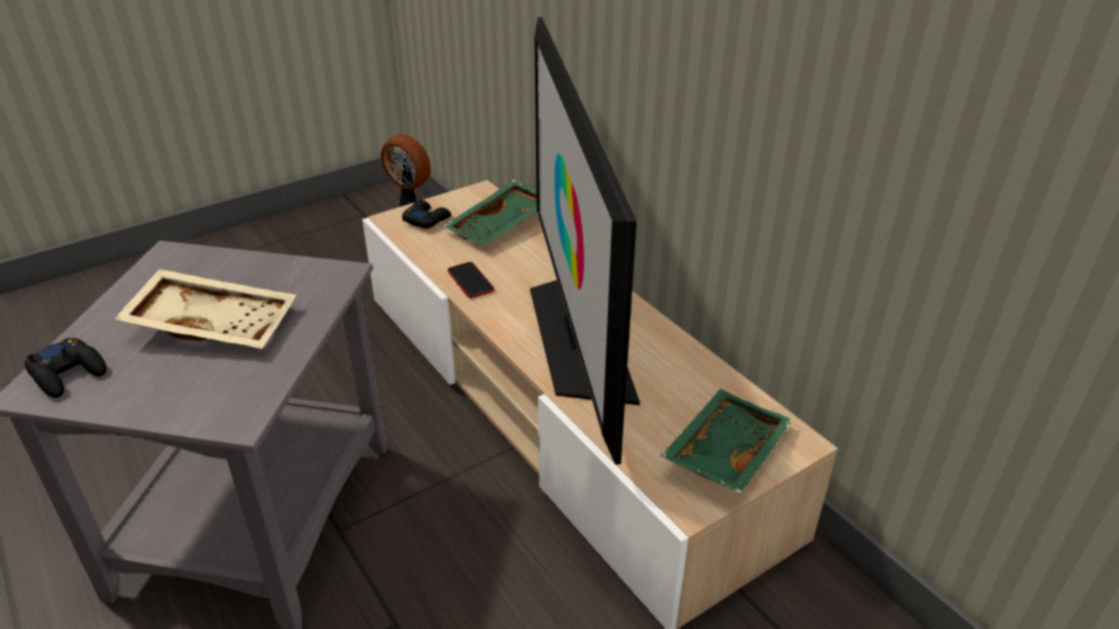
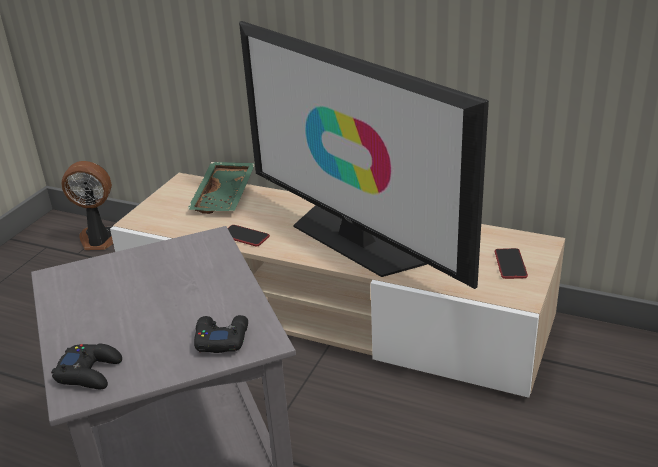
camera: 30 degrees left, 5 degrees down
(215, 323) = (161, 299): beige tray -> none
(426, 219) = (163, 211): black game controller -> black game controller (221, 338)
(724, 451) = (510, 264): green tray -> phone

